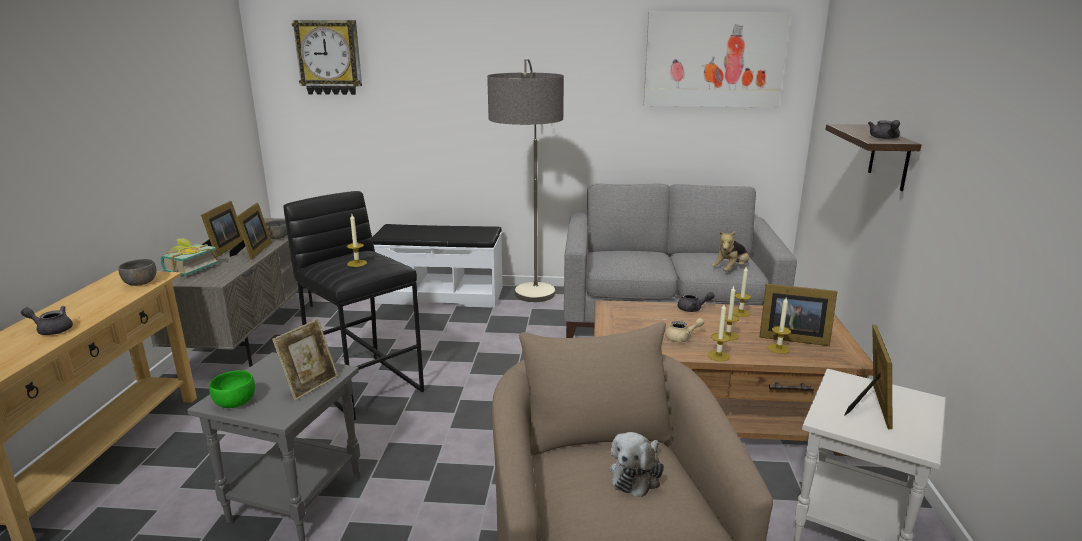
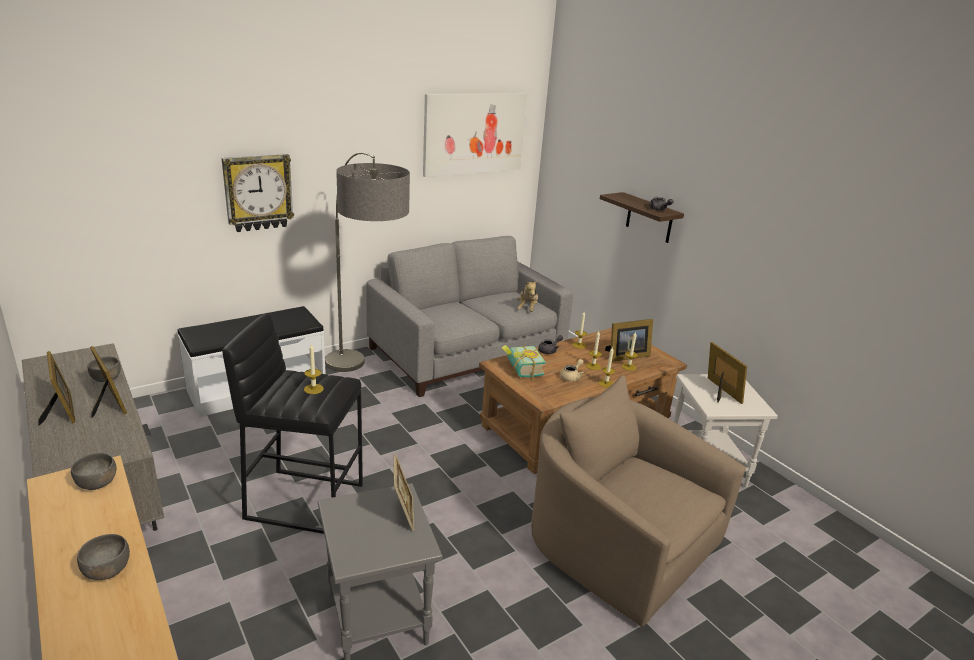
camera: 40 degrees left, 5 degrees up
(52, 330) = (107, 570): grey teapot -> grey bowl
(188, 269) = (65, 448): book -> book (520, 370)
(235, 402) = (367, 554): green bowl -> none
(329, 57) = (90, 151): wall clock -> wall clock (258, 192)
(637, 475) = (656, 483): plush toy -> none

